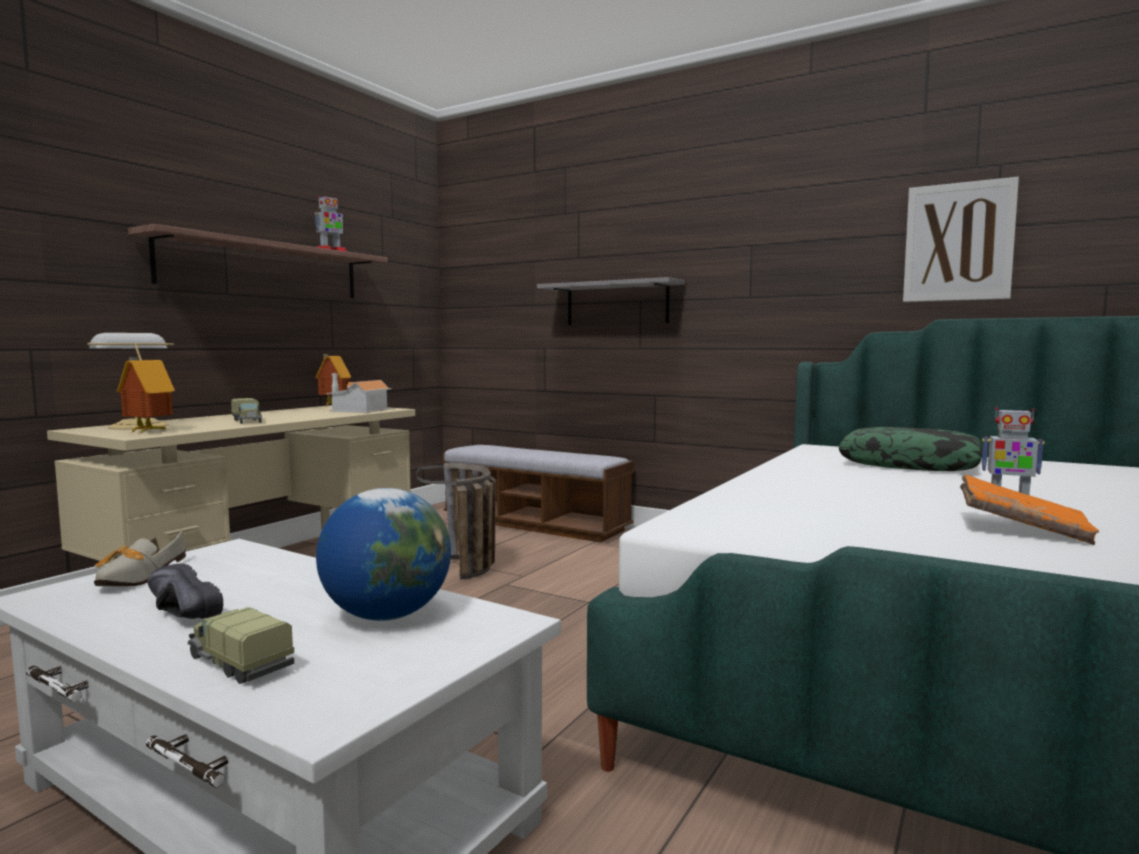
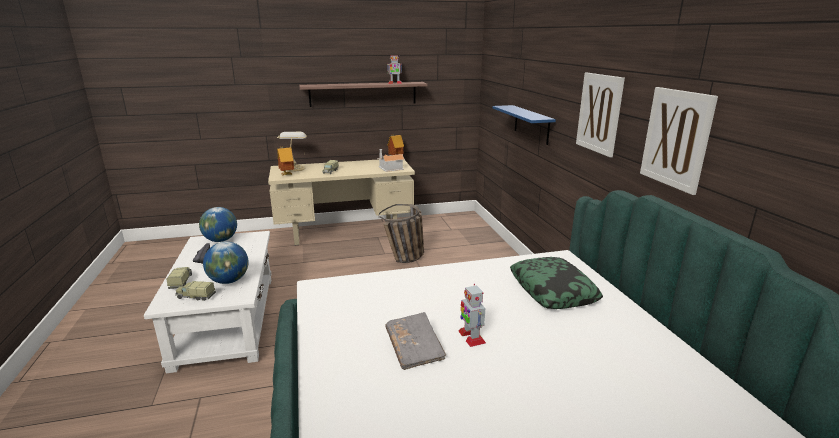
camera: 45 degrees right, 15 degrees up
(136, 578) = (221, 240): shoe -> globe
(379, 665) = (195, 296): none -> toy truck
(535, 524) = (484, 240): bench -> none
(617, 304) = (531, 124): grey shelf -> blue shelf
(792, 248) = (599, 113): none -> picture
(1022, 529) = (414, 349): orange book -> grey book

